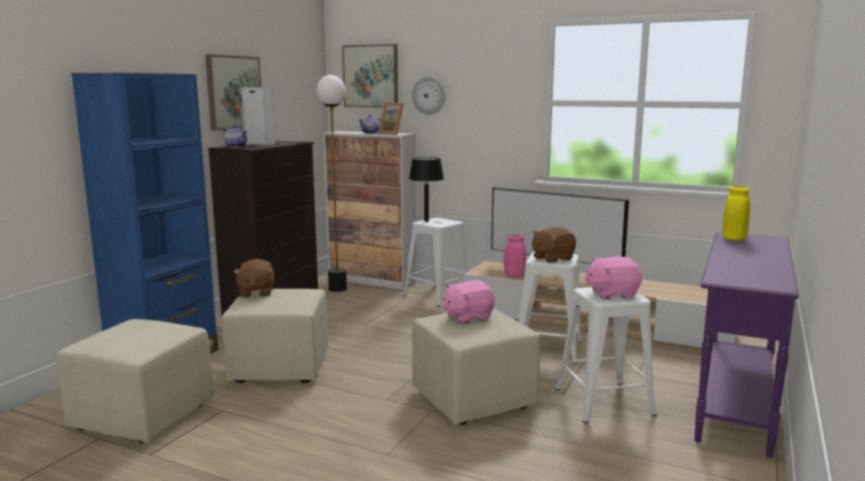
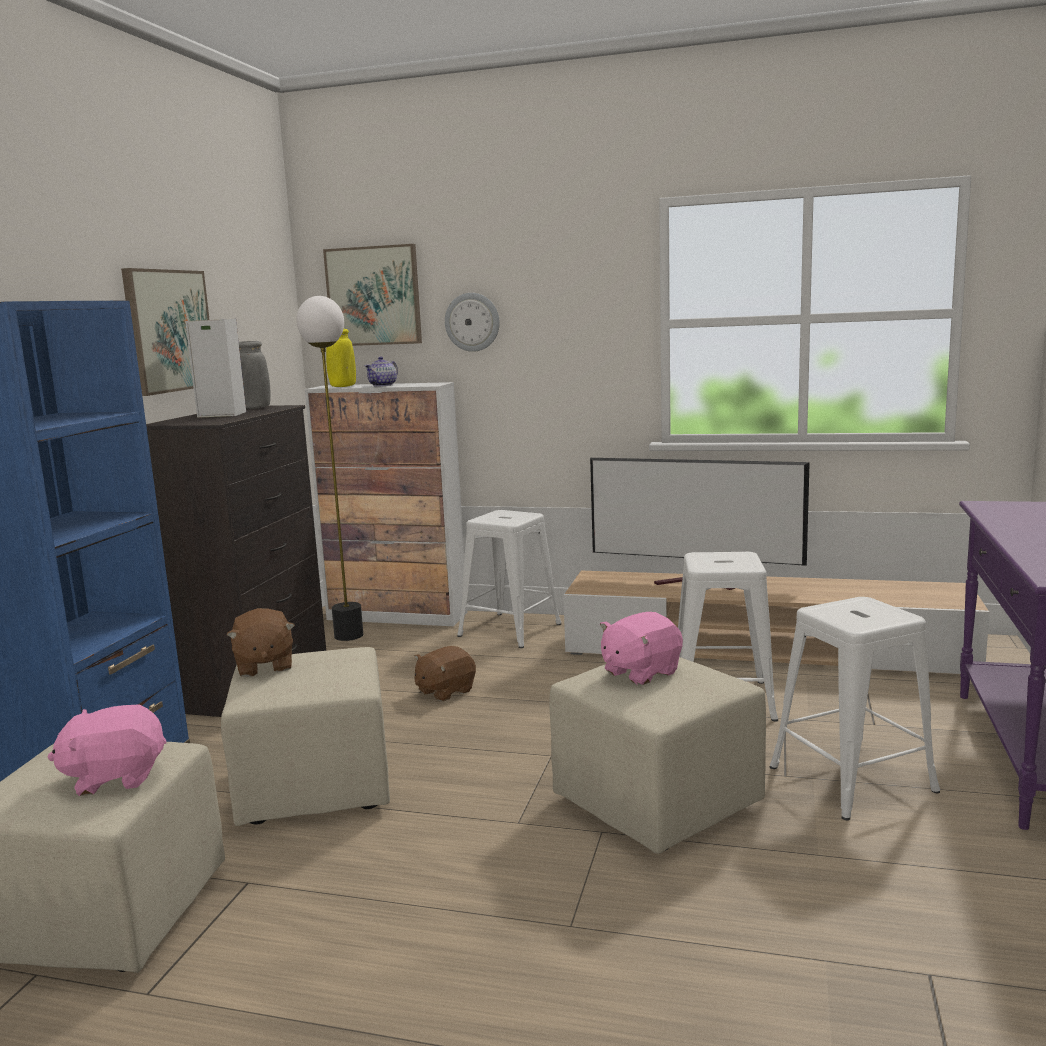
camera: 10 degrees left, 0 degrees up
(236, 146) = (185, 421): teapot -> none
(283, 142) = (254, 408): none -> grey vase
(393, 133) = (420, 384): picture frame -> none
(426, 221) = (486, 517): black table lamp -> none
(514, 275) = (640, 590): pink vase -> none
(552, 258) = (724, 562): brown plush toy -> brown plush toy (445, 691)
(612, 294) = (861, 612): pink plush toy -> pink plush toy (115, 777)
(734, 239) = (999, 511): yellow vase -> yellow vase (343, 386)

